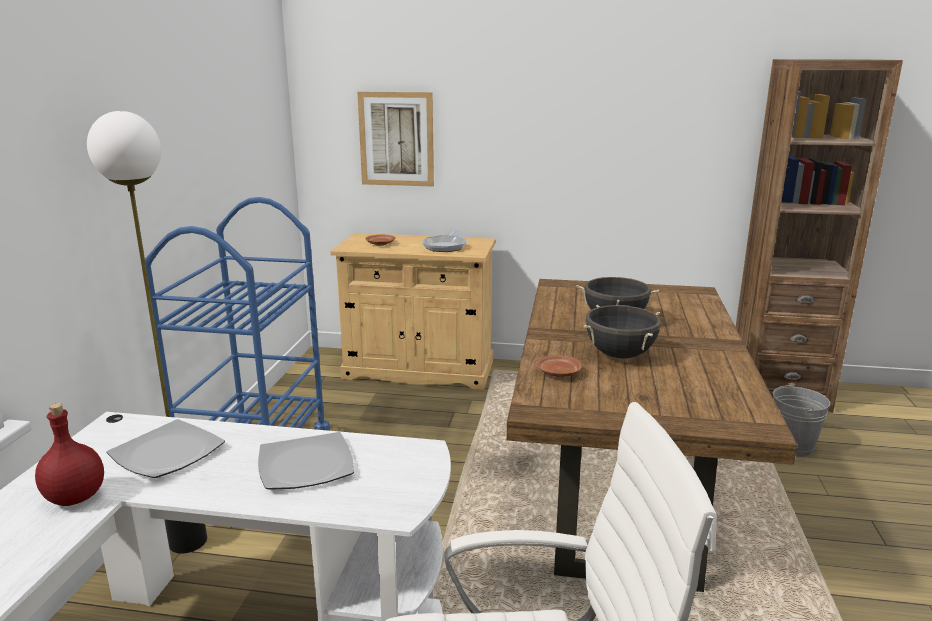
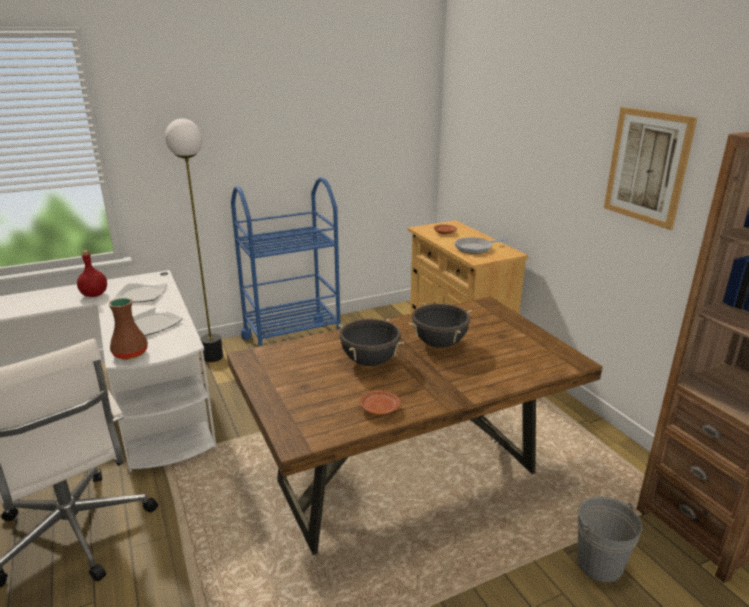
camera: 55 degrees right, 5 degrees up
(390, 499) = (131, 353): none -> brown vase
(396, 139) = (486, 152): picture -> picture (647, 166)
(558, 373) = (312, 349): brown plate -> brown plate (379, 408)

